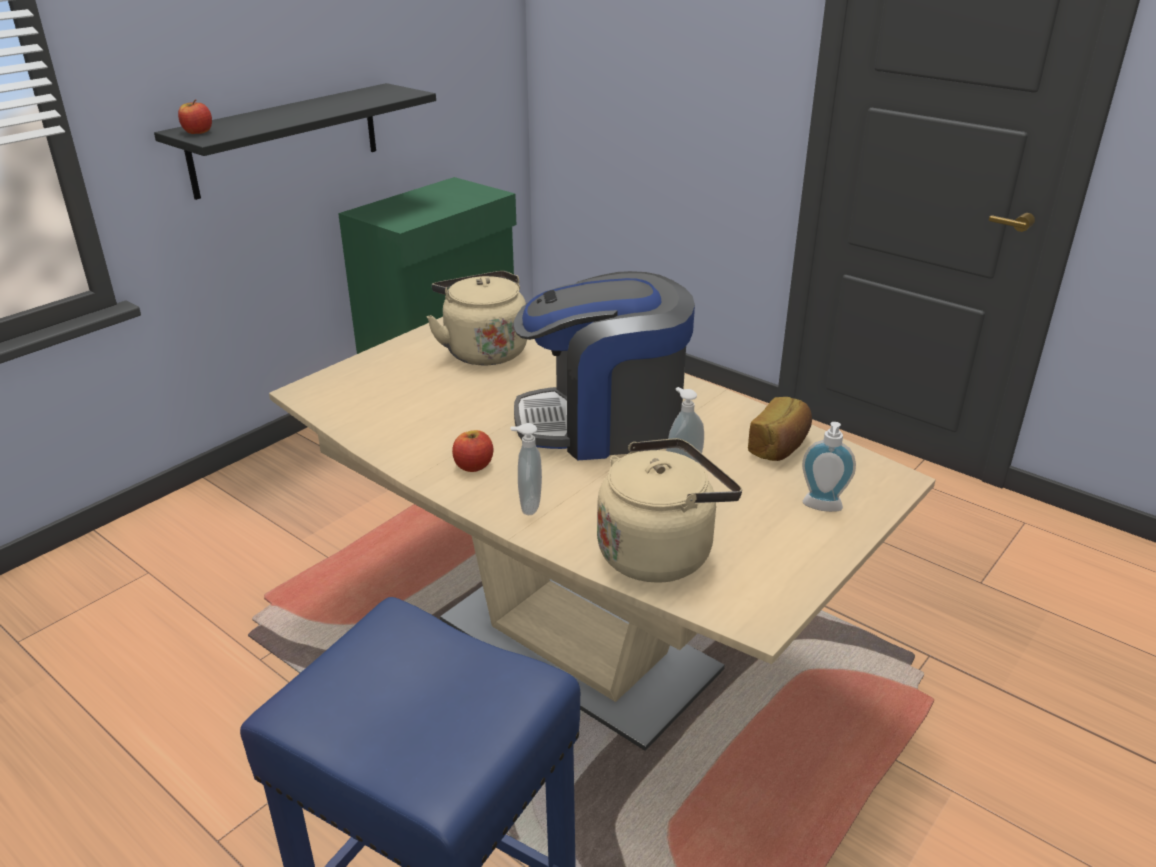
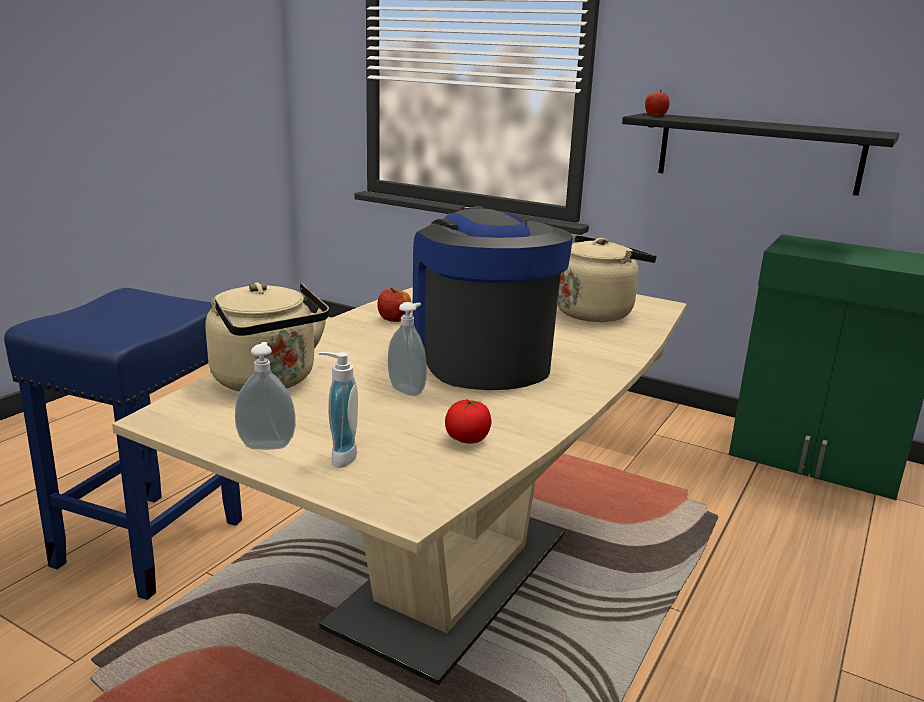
camera: 80 degrees right, 10 degrees down
(528, 506) = (337, 337): soap dispenser -> soap dispenser (267, 445)
(780, 446) = (467, 439): bread -> tomato

